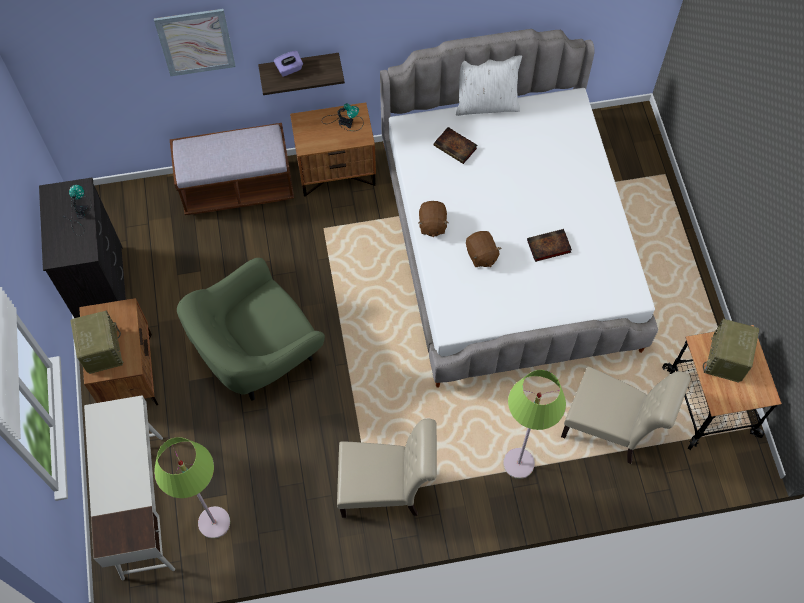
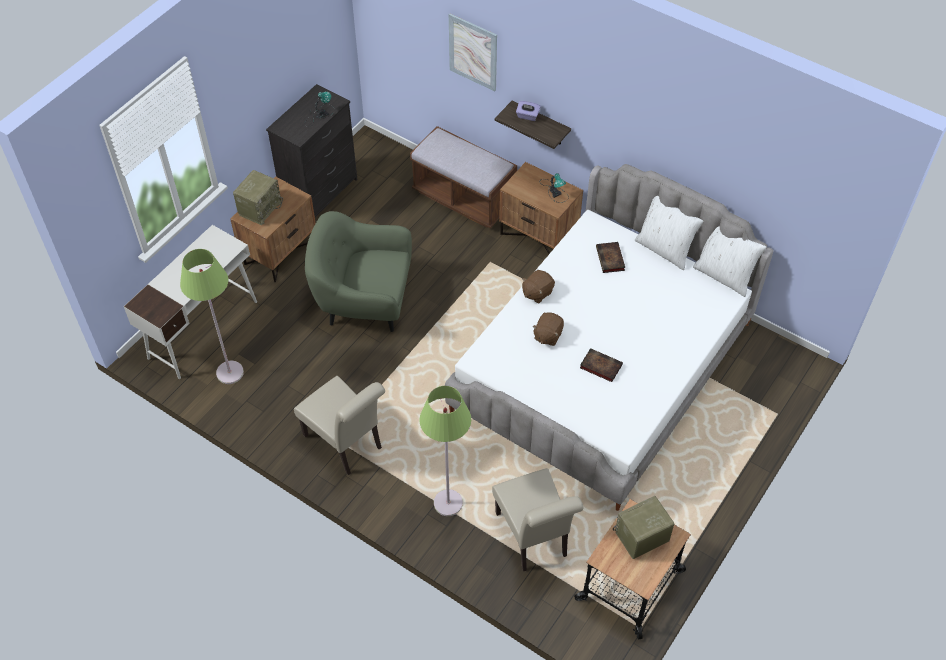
camera: 45 degrees right, 10 degrees down
(553, 91) = (724, 276): none -> white pillow

